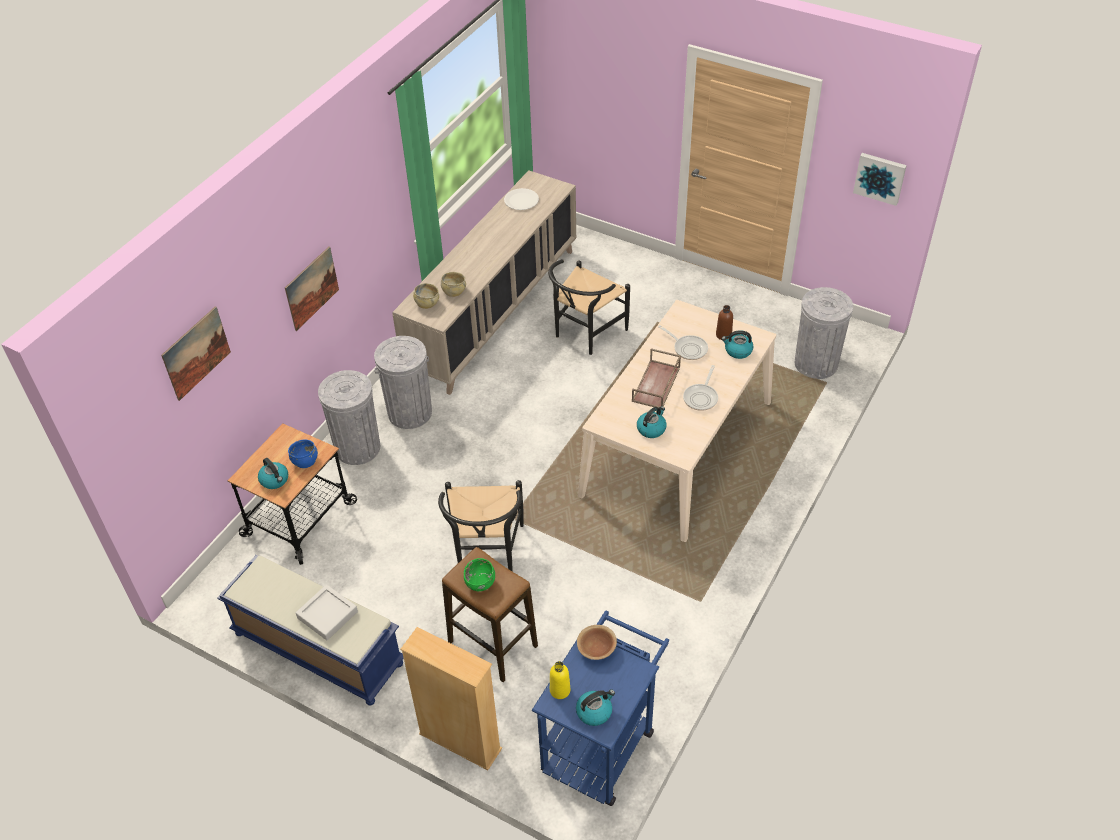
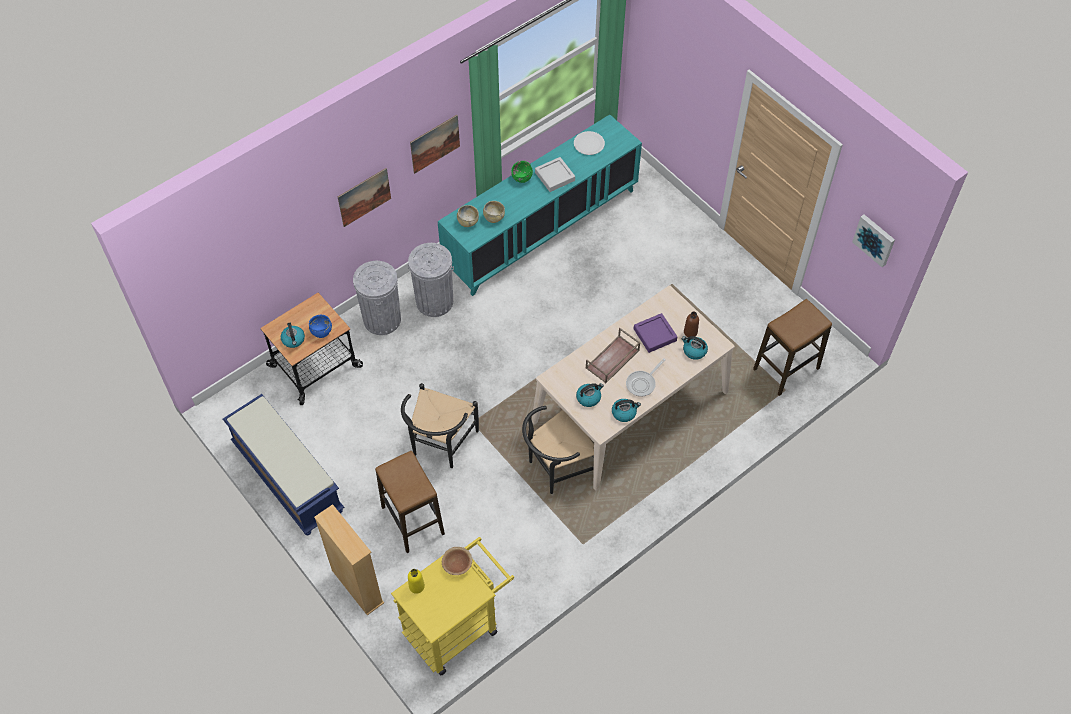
camera: 20 degrees right, 10 degrees up
(196, 353) = (247, 239): picture -> picture (435, 143)
(327, 615) = (291, 462): grey tray -> grey tray (555, 176)
(480, 583) = (401, 481): green bowl -> green bowl (522, 177)
(494, 312) = (541, 229): beige cabinet -> turquoise cabinet
(585, 334) = (606, 276): black chair -> black chair (556, 468)
(594, 711) = (433, 611): kettle -> kettle (624, 413)
(602, 742) = (457, 626): blue cart -> yellow cart
(688, 348) = (655, 335): frying pan -> purple tray
(816, 363) = (786, 369): grey trash can -> stool

